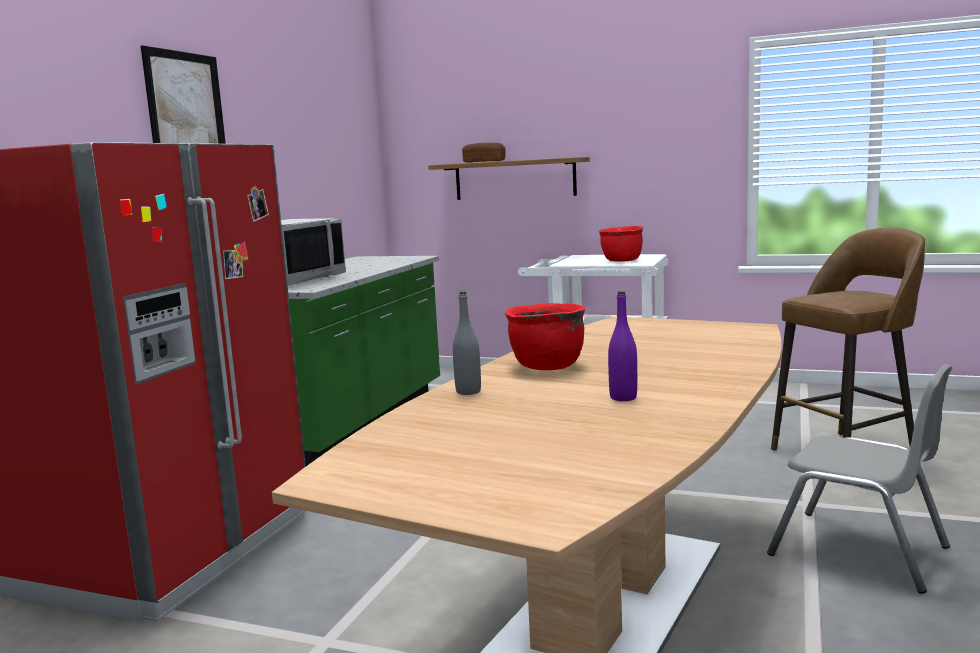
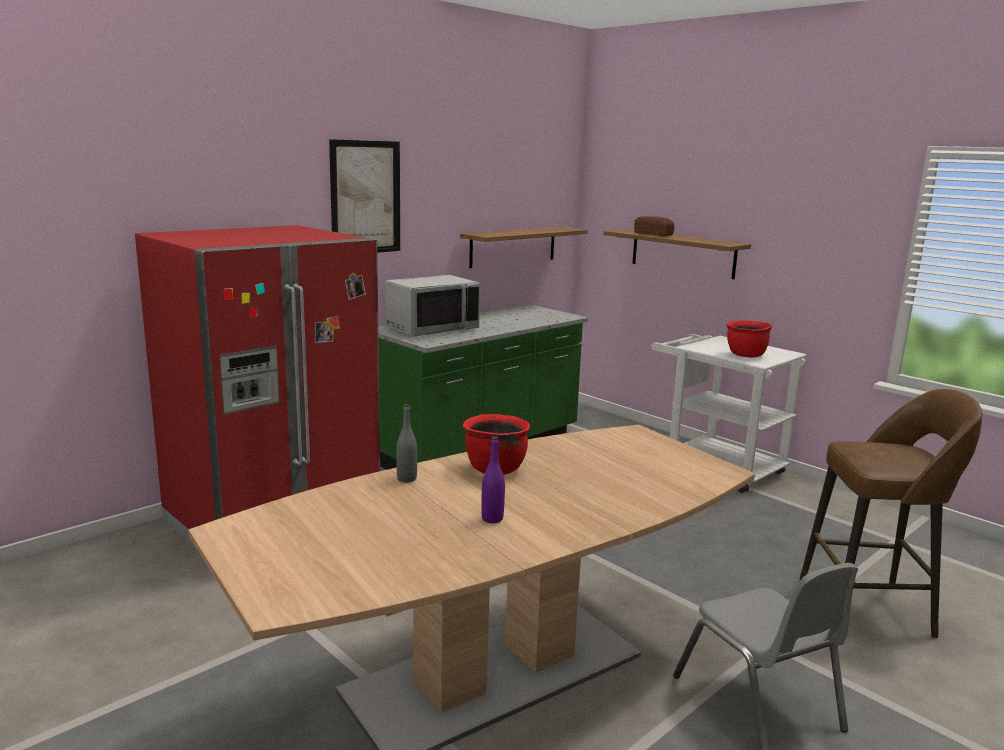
camera: 25 degrees right, 5 degrees up
(334, 191) = (513, 246): none -> shelf

